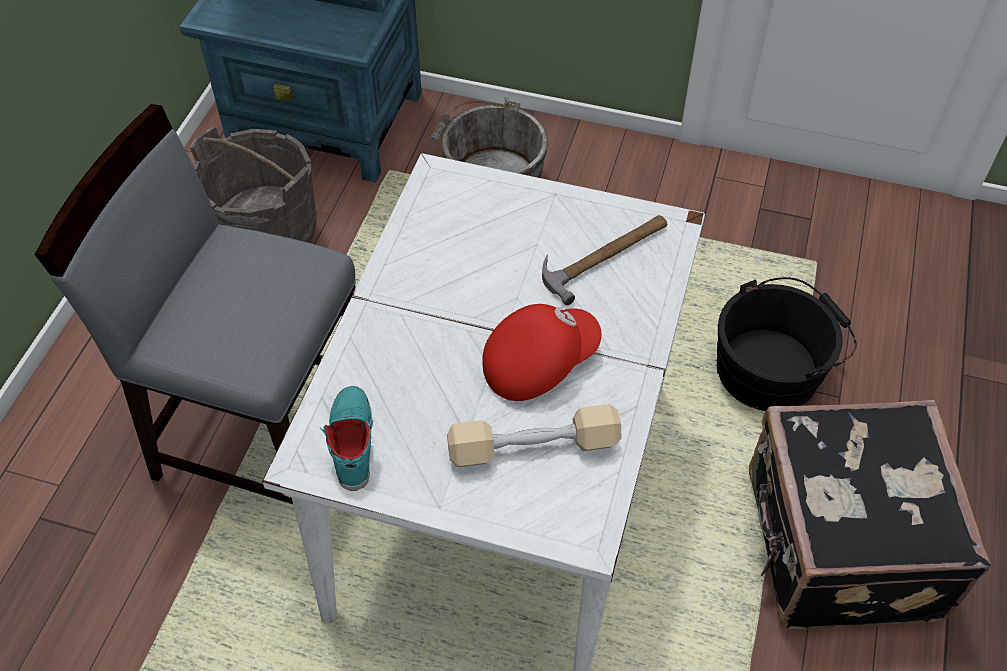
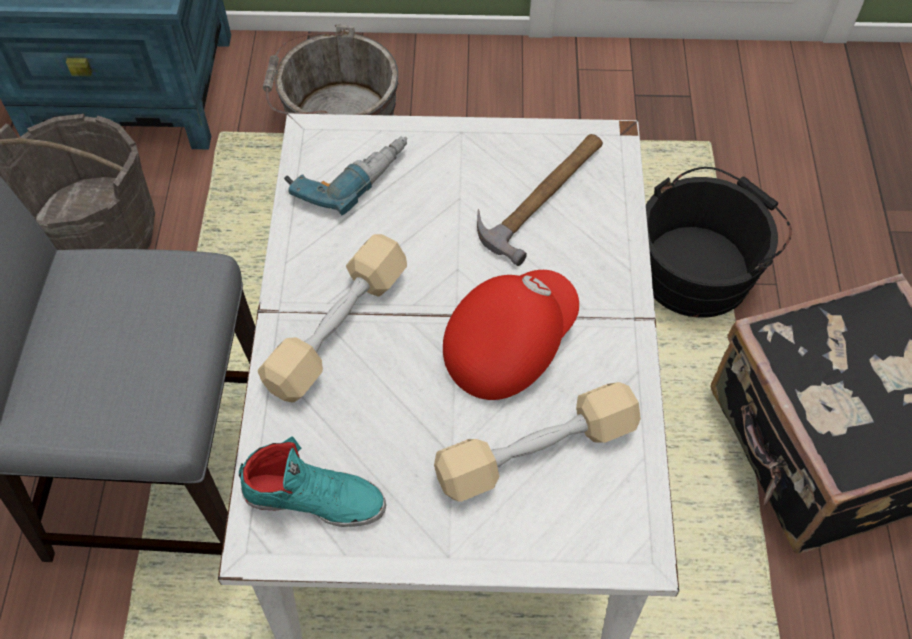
camera: 15 degrees left, 5 degrees up
(351, 441) = (315, 498): turquoise shoe -> turquoise shoe turned 120 degrees clockwise
(408, 322) = (337, 329): none -> beige dumbbell
(454, 208) = (349, 174): none -> power drill

